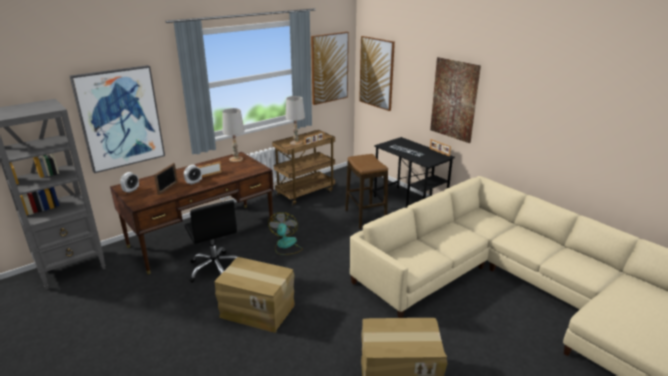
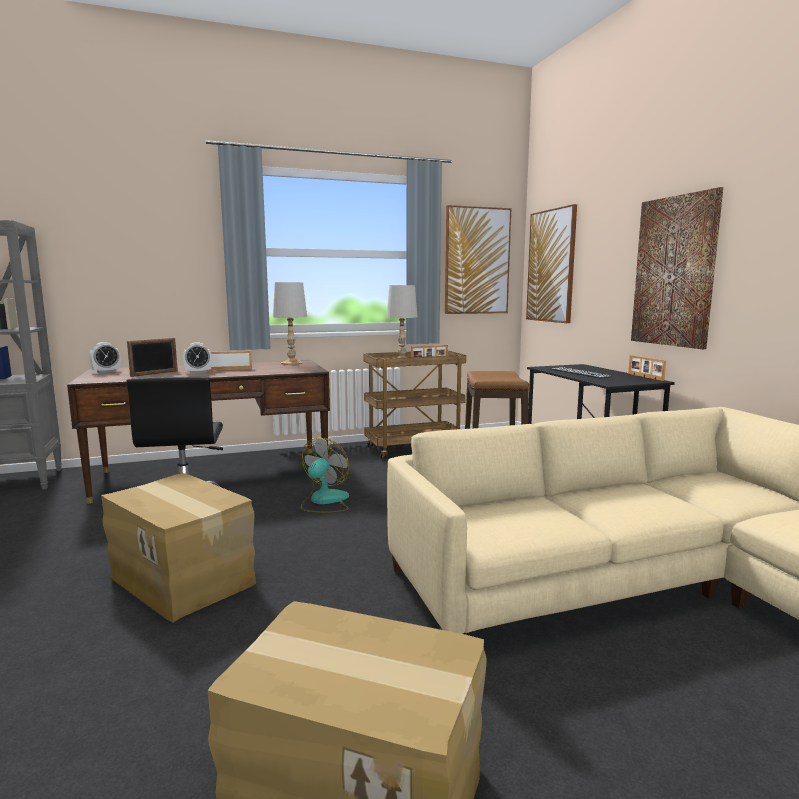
camera: 20 degrees right, 15 degrees down
(120, 118) = (127, 275): picture -> none

